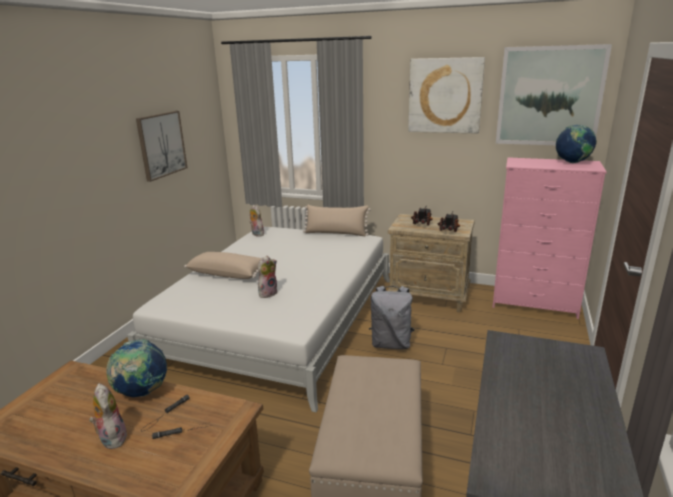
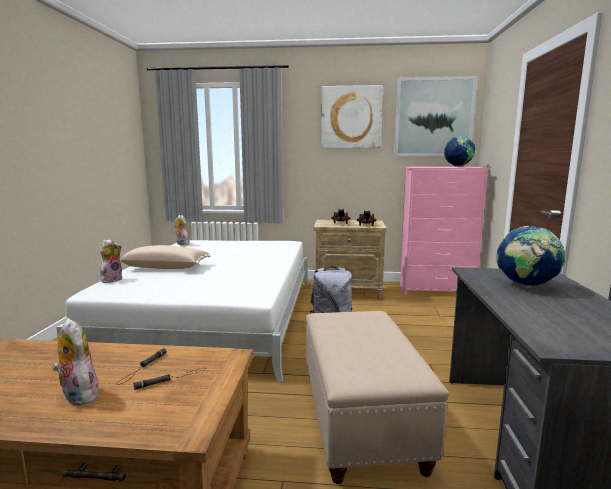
camera: 15 degrees left, 10 degrees down
(142, 392) = (103, 354): globe -> globe (525, 286)
(161, 145) = (89, 147): picture -> none
(268, 293) = (214, 277): plush toy -> plush toy (111, 279)
(336, 233) = (259, 240): beige pillow -> none

